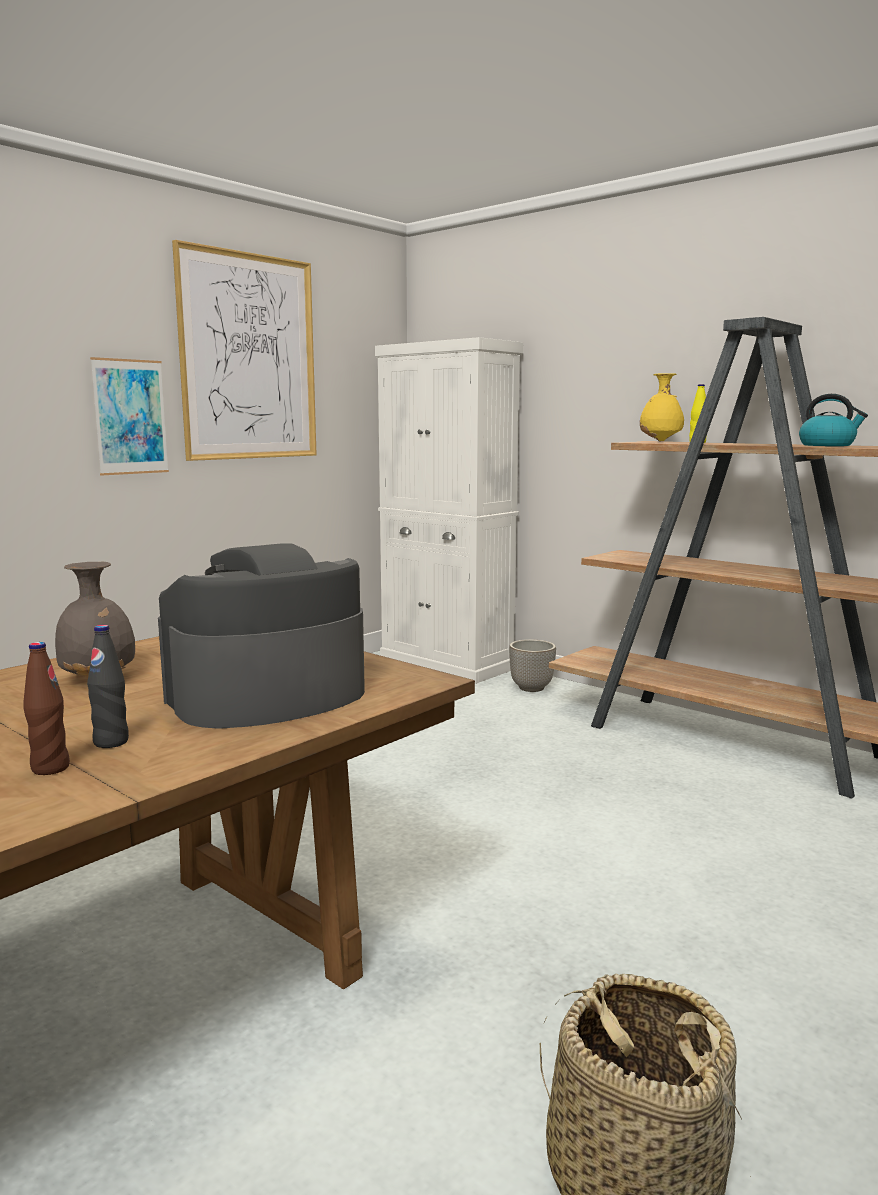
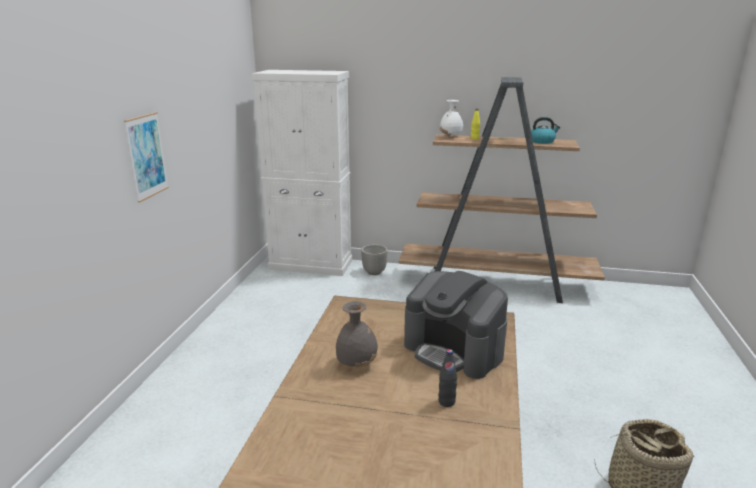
camera: 30 degrees left, 10 degrees up
(50, 768) = (453, 426): brown bottle -> none
(249, 357) = (193, 96): picture -> none
(266, 696) = (454, 350): coffee machine -> coffee machine turned 75 degrees counterclockwise
(660, 441) = (451, 136): yellow vase -> white vase

